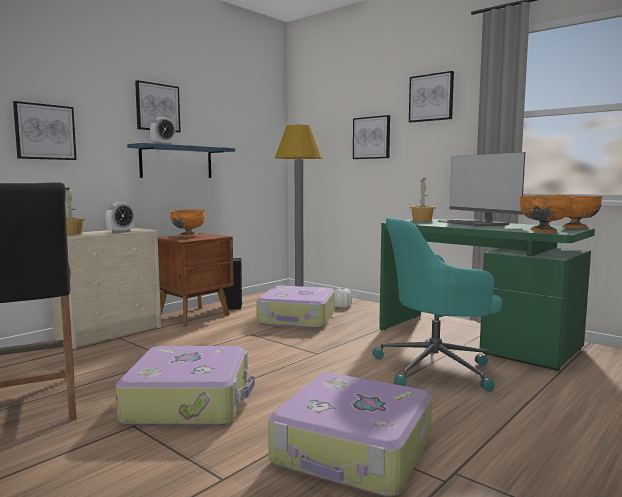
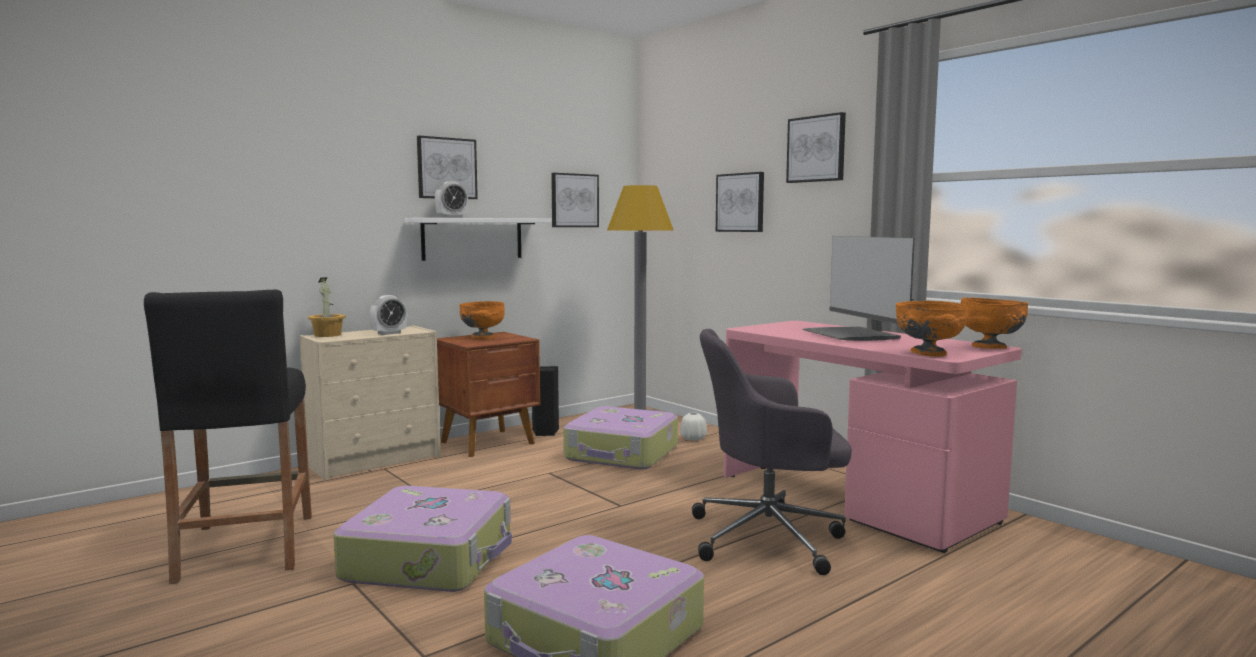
camera: 10 degrees right, 0 degrees up
(45, 132) = (299, 208): picture -> picture (574, 200)
(176, 162) = (472, 238): blue shelf -> white shelf
(422, 220) = (789, 326): potted plant -> none
(436, 368) = (770, 537): turquoise office chair -> grey office chair
(477, 339) = (855, 499): green desk -> pink desk

